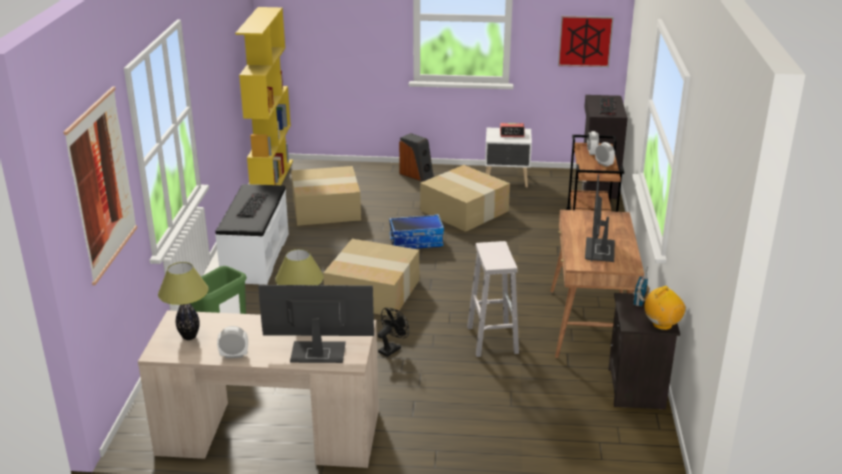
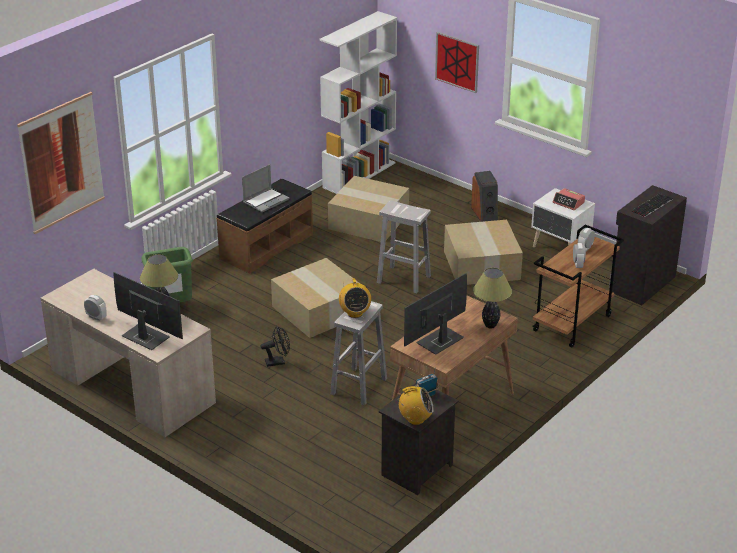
camera: 35 degrees right, 5 degrees up
(190, 336) = (86, 293): table lamp -> table lamp (490, 326)
(252, 205) = (266, 201): keyboard -> laptop
(255, 257) = (266, 246): white bench -> brown bench
(272, 177) = (359, 175): yellow bookcase -> white bookcase
(416, 242) = (404, 279): storage box -> white stool
(492, 256) = (354, 313): none -> radio
(585, 41) = (660, 129): picture -> picture (457, 62)

